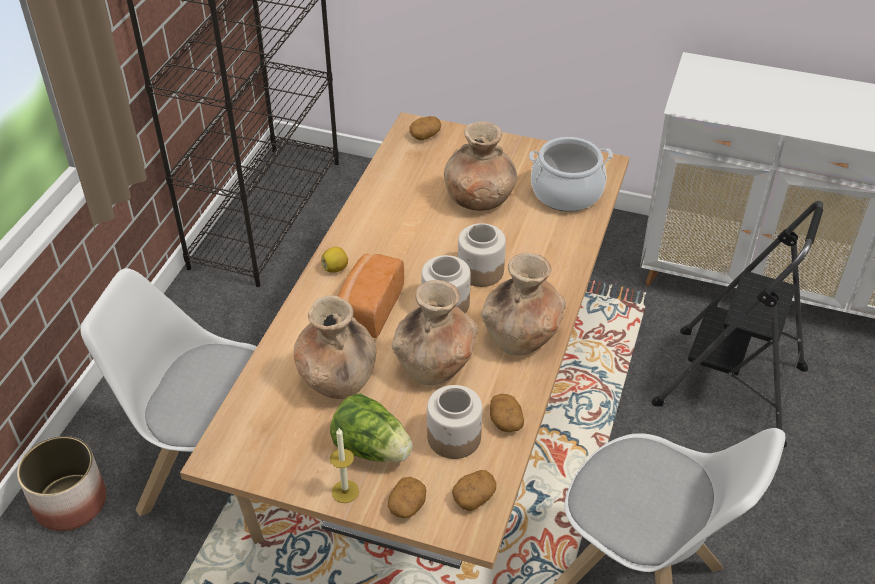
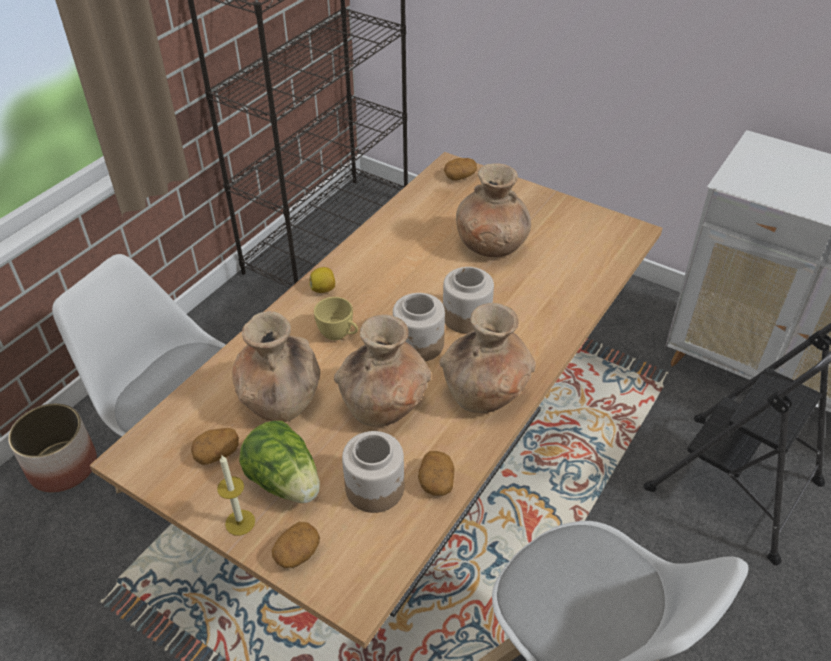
camera: 15 degrees right, 0 degrees up
(368, 309) = (339, 335): bread -> yellow cup
(474, 496) = (371, 559): potato -> potato (217, 453)
(567, 193) = (584, 253): cooking pot -> none

